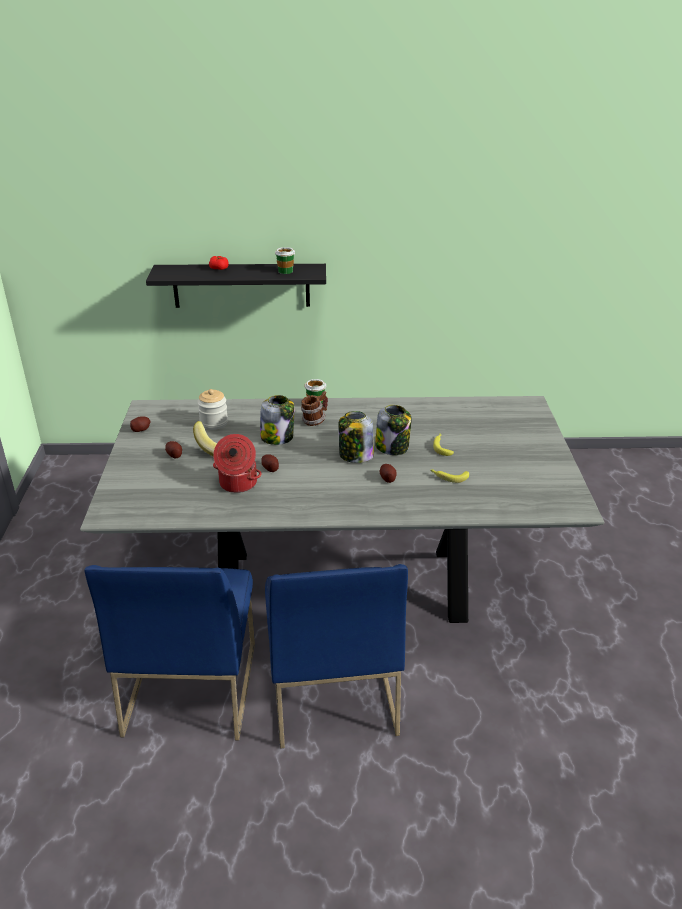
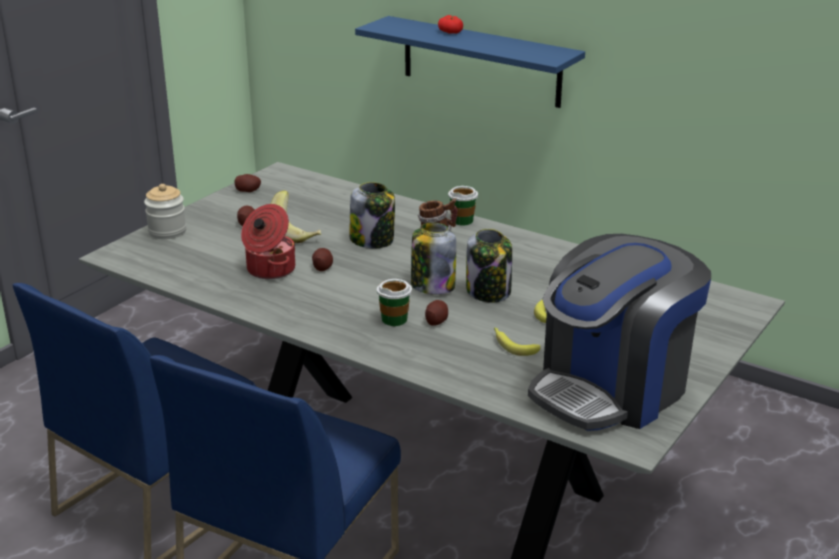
camera: 35 degrees right, 5 degrees down
(214, 423) = (326, 206): jar -> jar (167, 231)
(241, 285) = (481, 61): black shelf -> blue shelf
(285, 271) = (521, 49): cup -> cup (394, 319)
(530, 482) = (612, 388): none -> coffee machine

